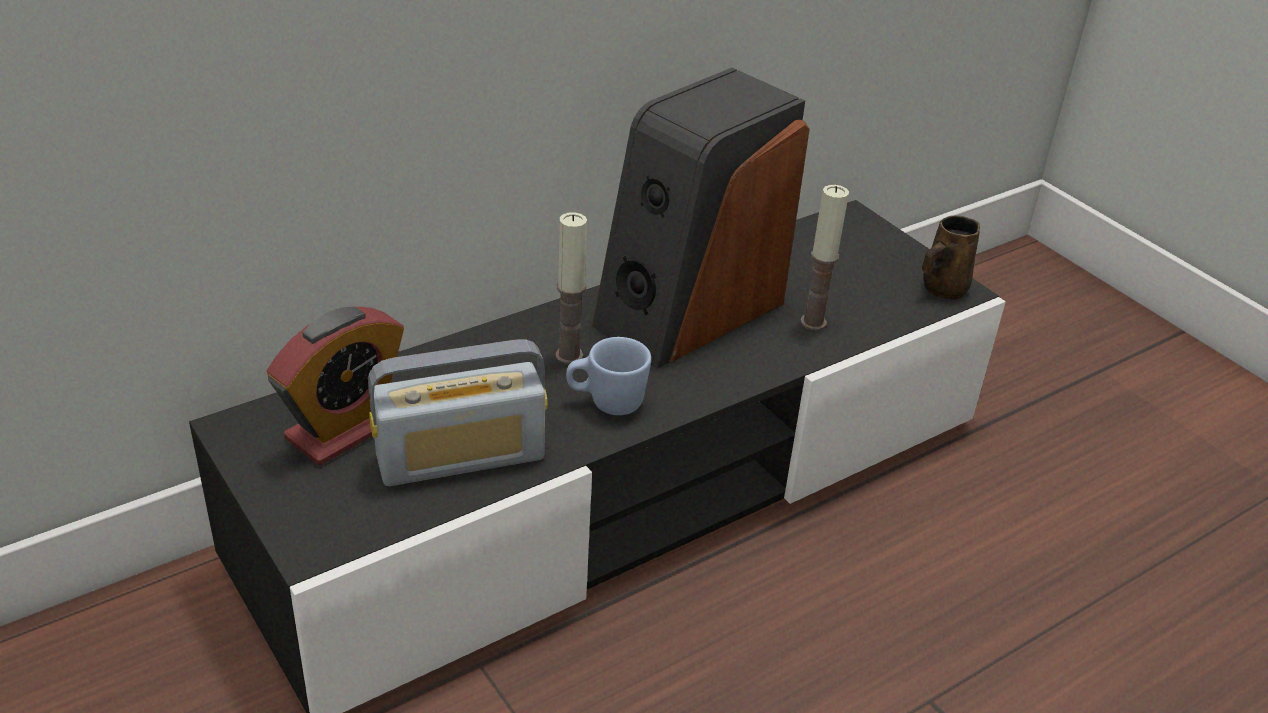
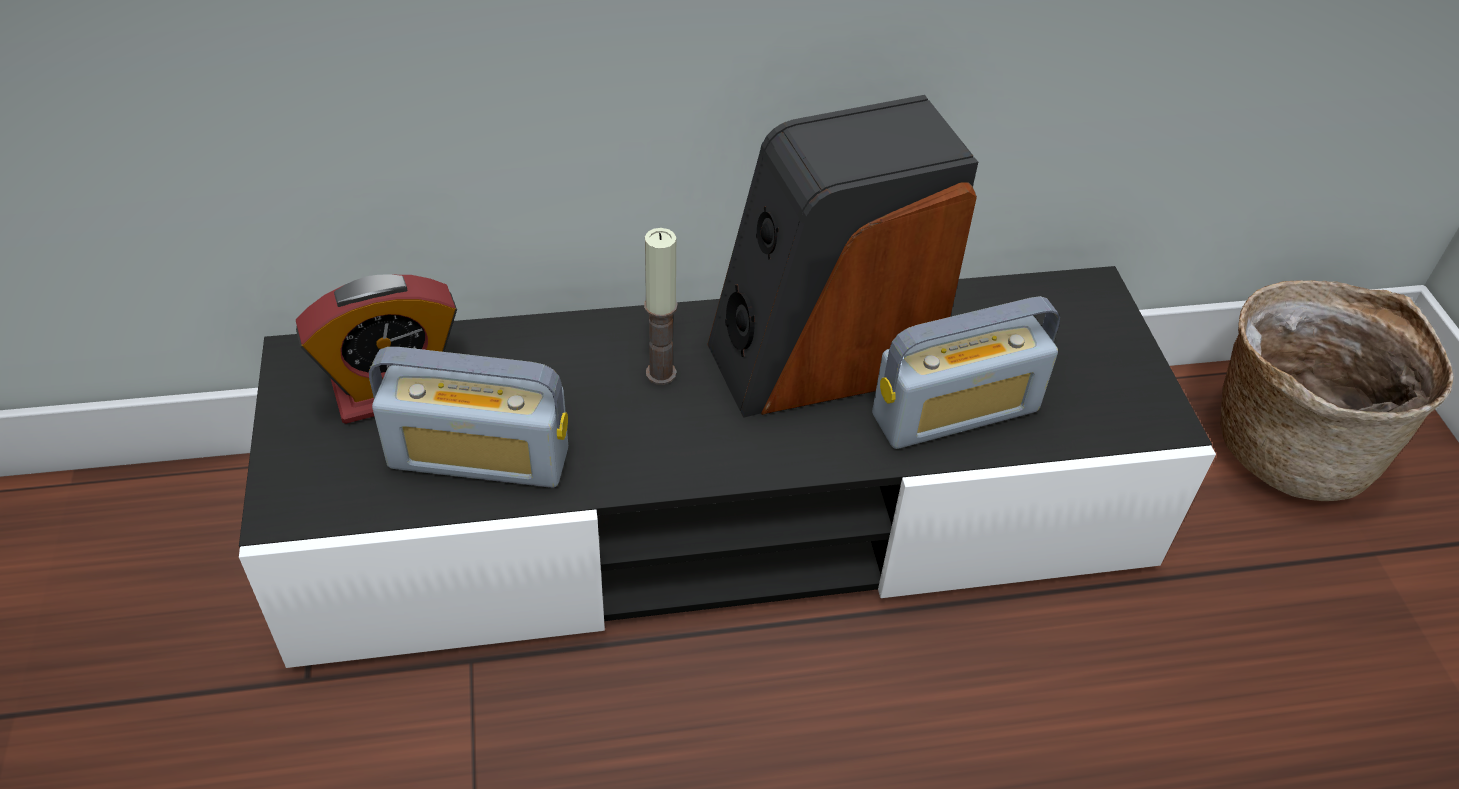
camera: 25 degrees right, 10 degrees up
(606, 402) = (663, 442): blue mug -> none
(813, 322) = (955, 412): candle -> radio
(942, 289) = (1143, 414): brown mug -> none
(1004, 314) = (1290, 442): none -> basket

